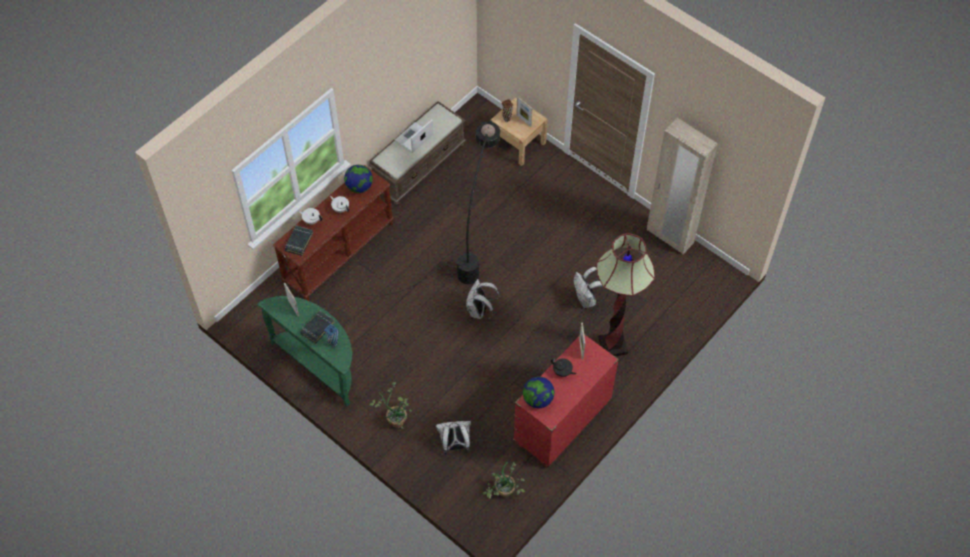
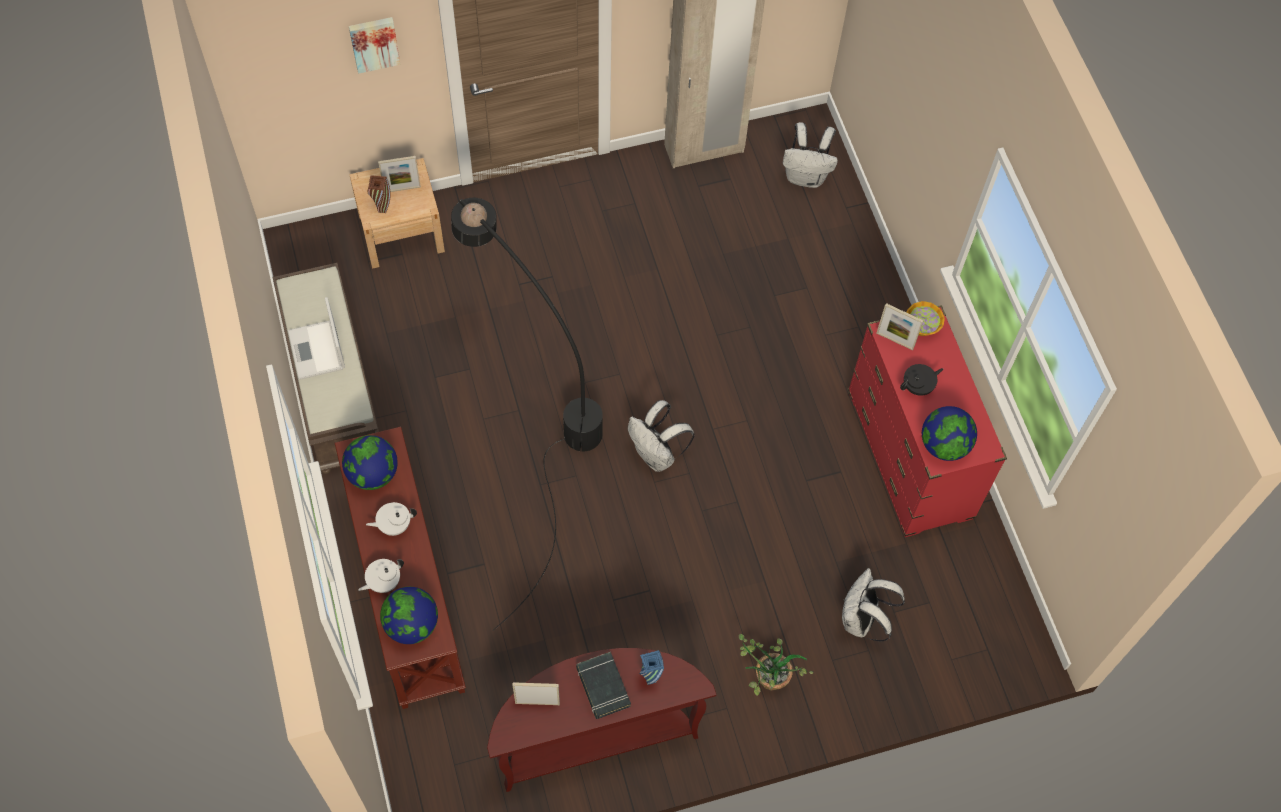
camera: 60 degrees left, 5 degrees up
(299, 242) = (412, 624): black book -> globe
(320, 364) = (595, 736): green console table -> brown console table
(503, 494) = (980, 602): potted plant -> none
(542, 41) = (374, 43): none -> picture
(587, 299) = (734, 307): white backpack -> white backpack (806, 176)
(599, 356) = (922, 326): none -> bowl
(612, 345) = (830, 322): floor lamp -> none

